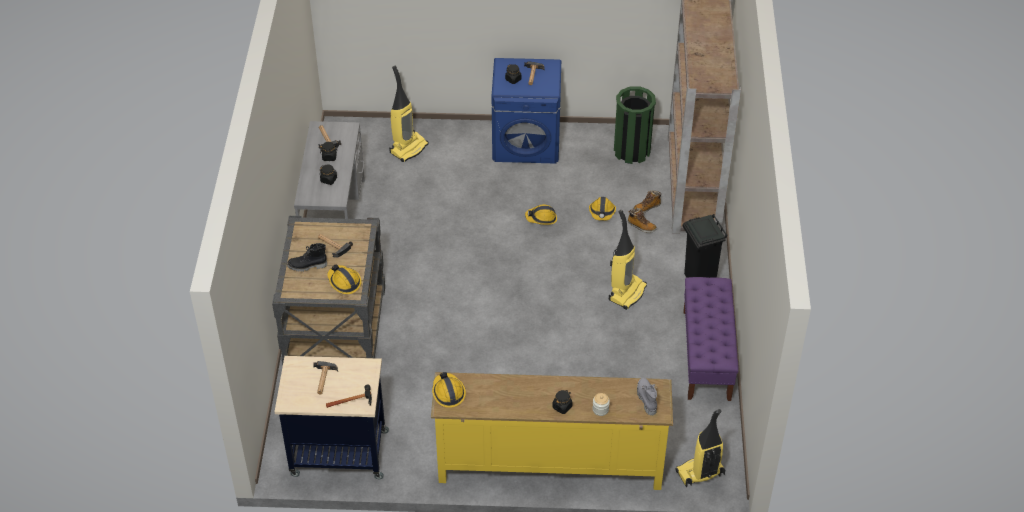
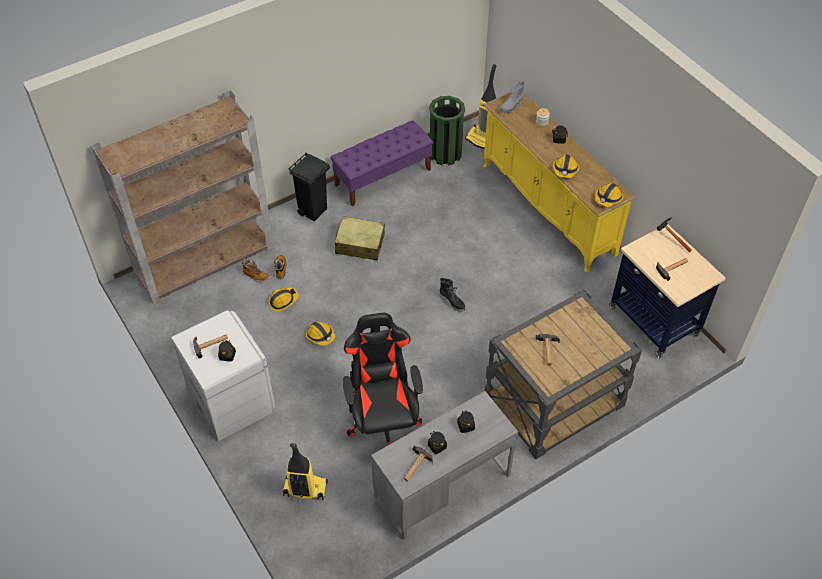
camera: 125 degrees left, 5 degrees up
(307, 266) = (585, 352): black boot -> black boot (452, 302)
(344, 282) = (576, 317): hard hat -> hard hat (565, 170)
(420, 214) = (383, 424): none -> black office chair
(527, 144) = (232, 398): blue washing machine -> white washing machine
(626, 292) = (360, 244): vacuum cleaner -> beige suitcase
(632, 151) = (190, 318): green trash can -> green trash can (445, 154)

